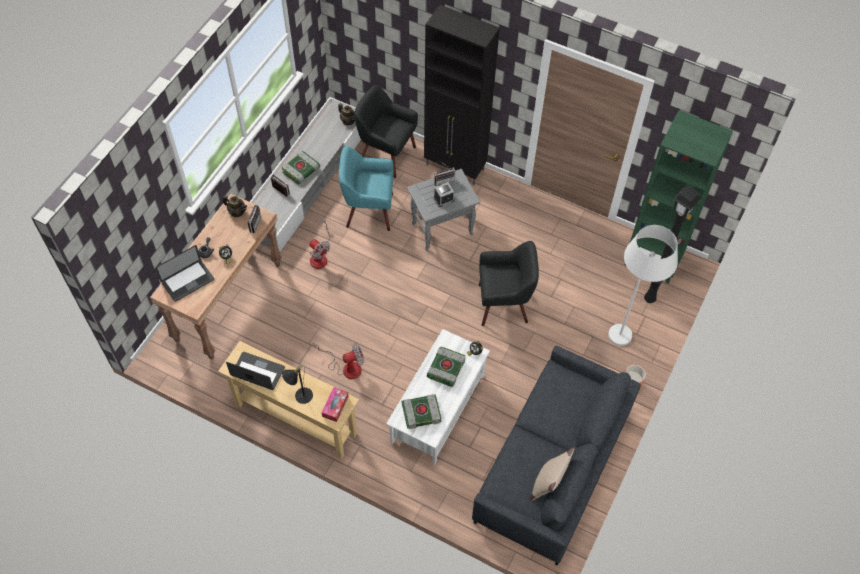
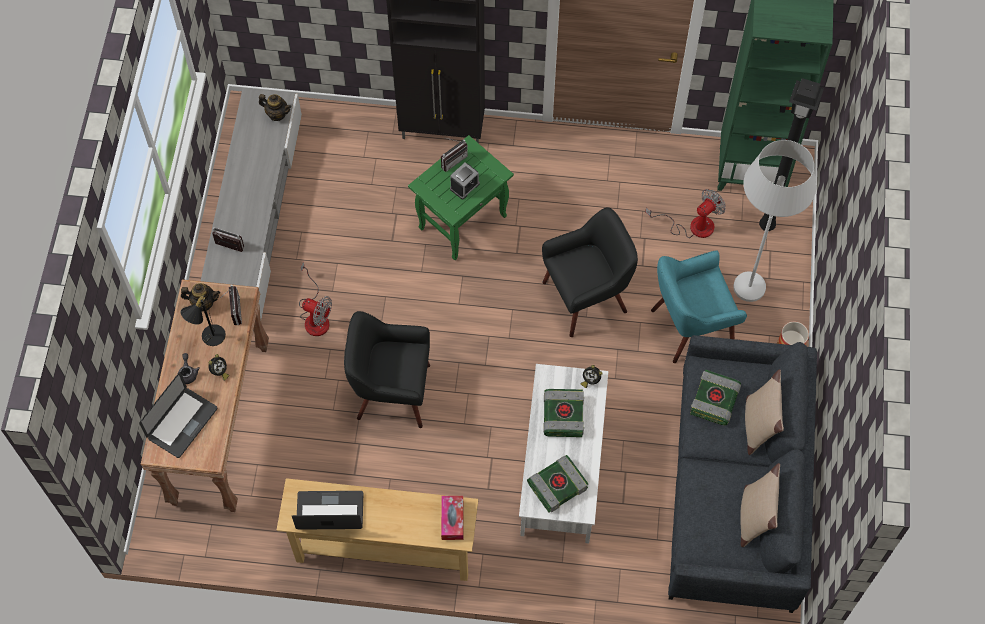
camera: 20 degrees left, 5 degrees up
(300, 395) = (400, 522): black table lamp -> black table lamp (208, 337)
(301, 171) = (245, 208): book -> book (714, 401)
(346, 367) = (419, 457): fan -> fan (692, 226)
(368, 210) = (353, 230): turquoise armchair -> turquoise armchair (690, 327)
(386, 154) = (342, 141): black armchair -> black armchair (392, 392)
(442, 228) = (463, 221): grey side table -> green side table
(578, 422) = (758, 425): none -> beige pillow

